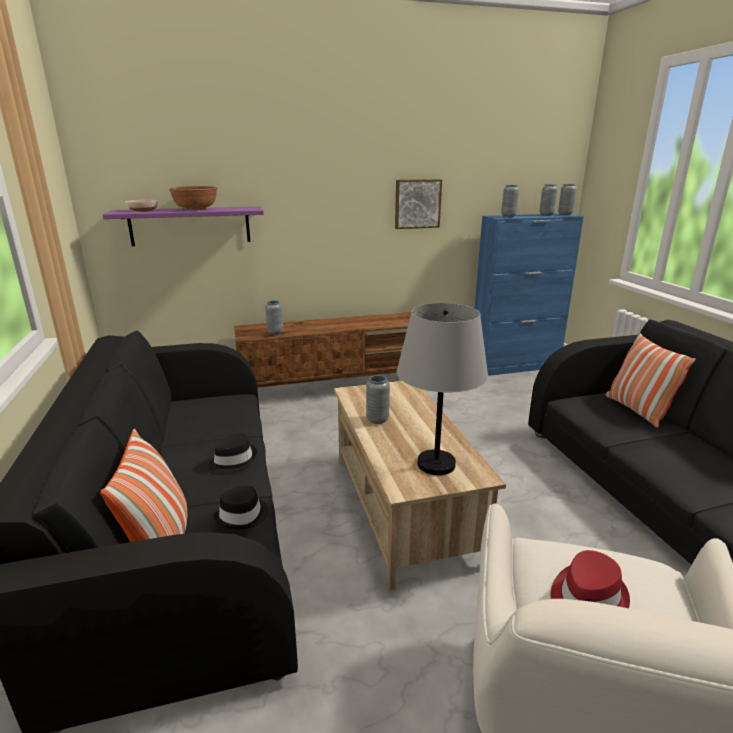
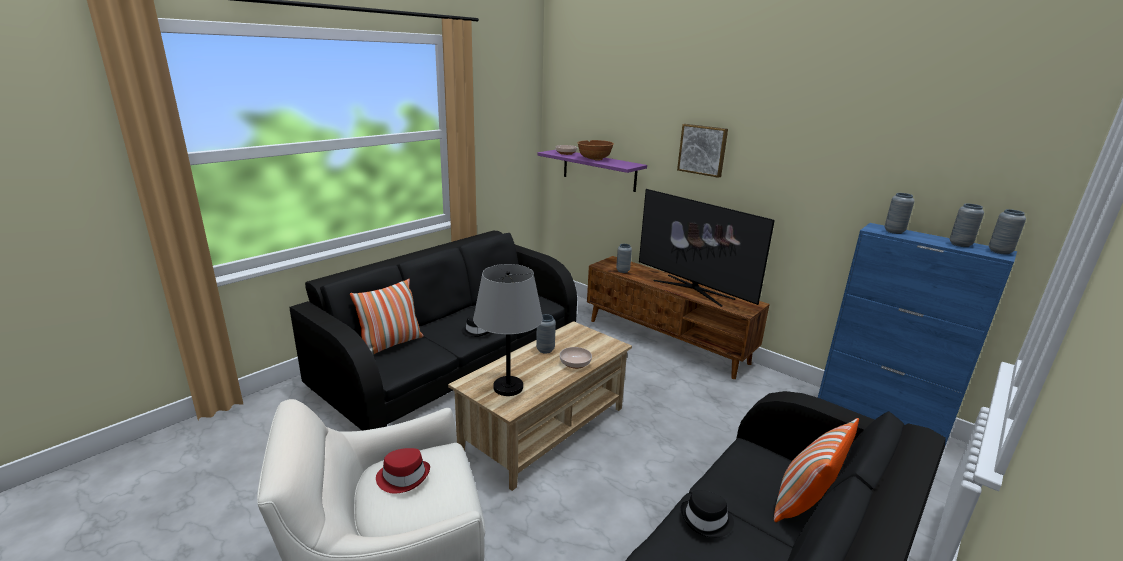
camera: 55 degrees right, 0 degrees up
(242, 515) = (429, 354): black hat -> black hat (706, 520)
(356, 323) = (693, 289): none -> television
(417, 204) = (791, 191): picture -> picture (703, 150)
(421, 413) = (575, 363): none -> bowl

